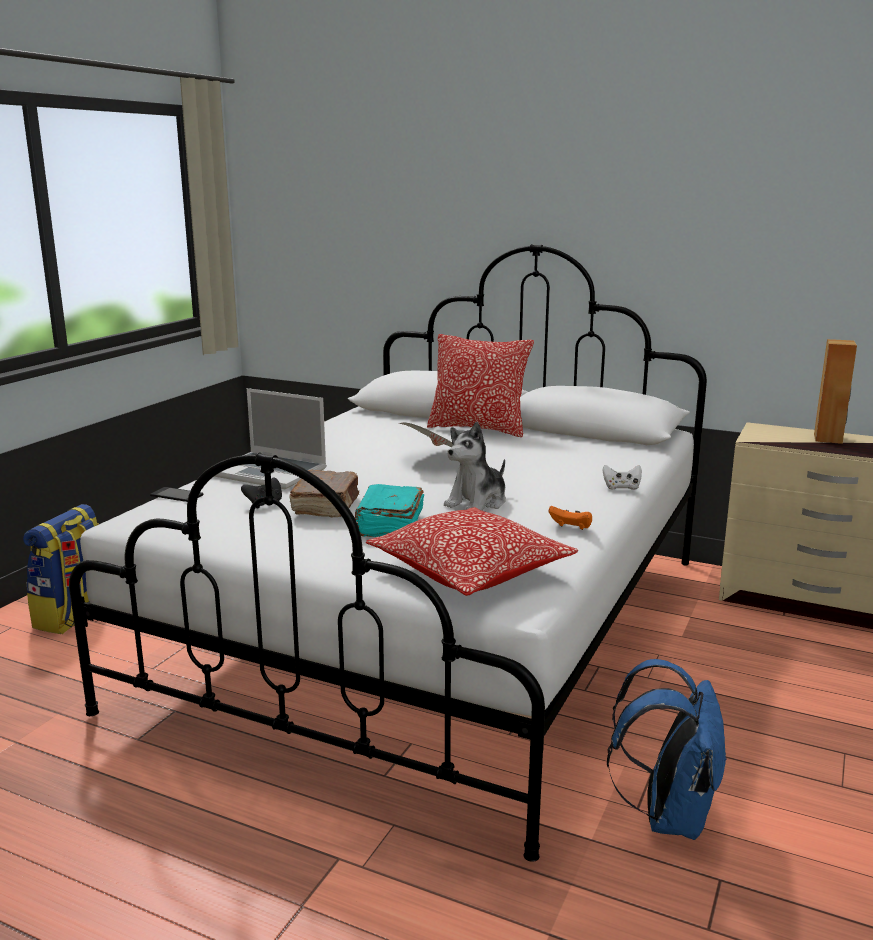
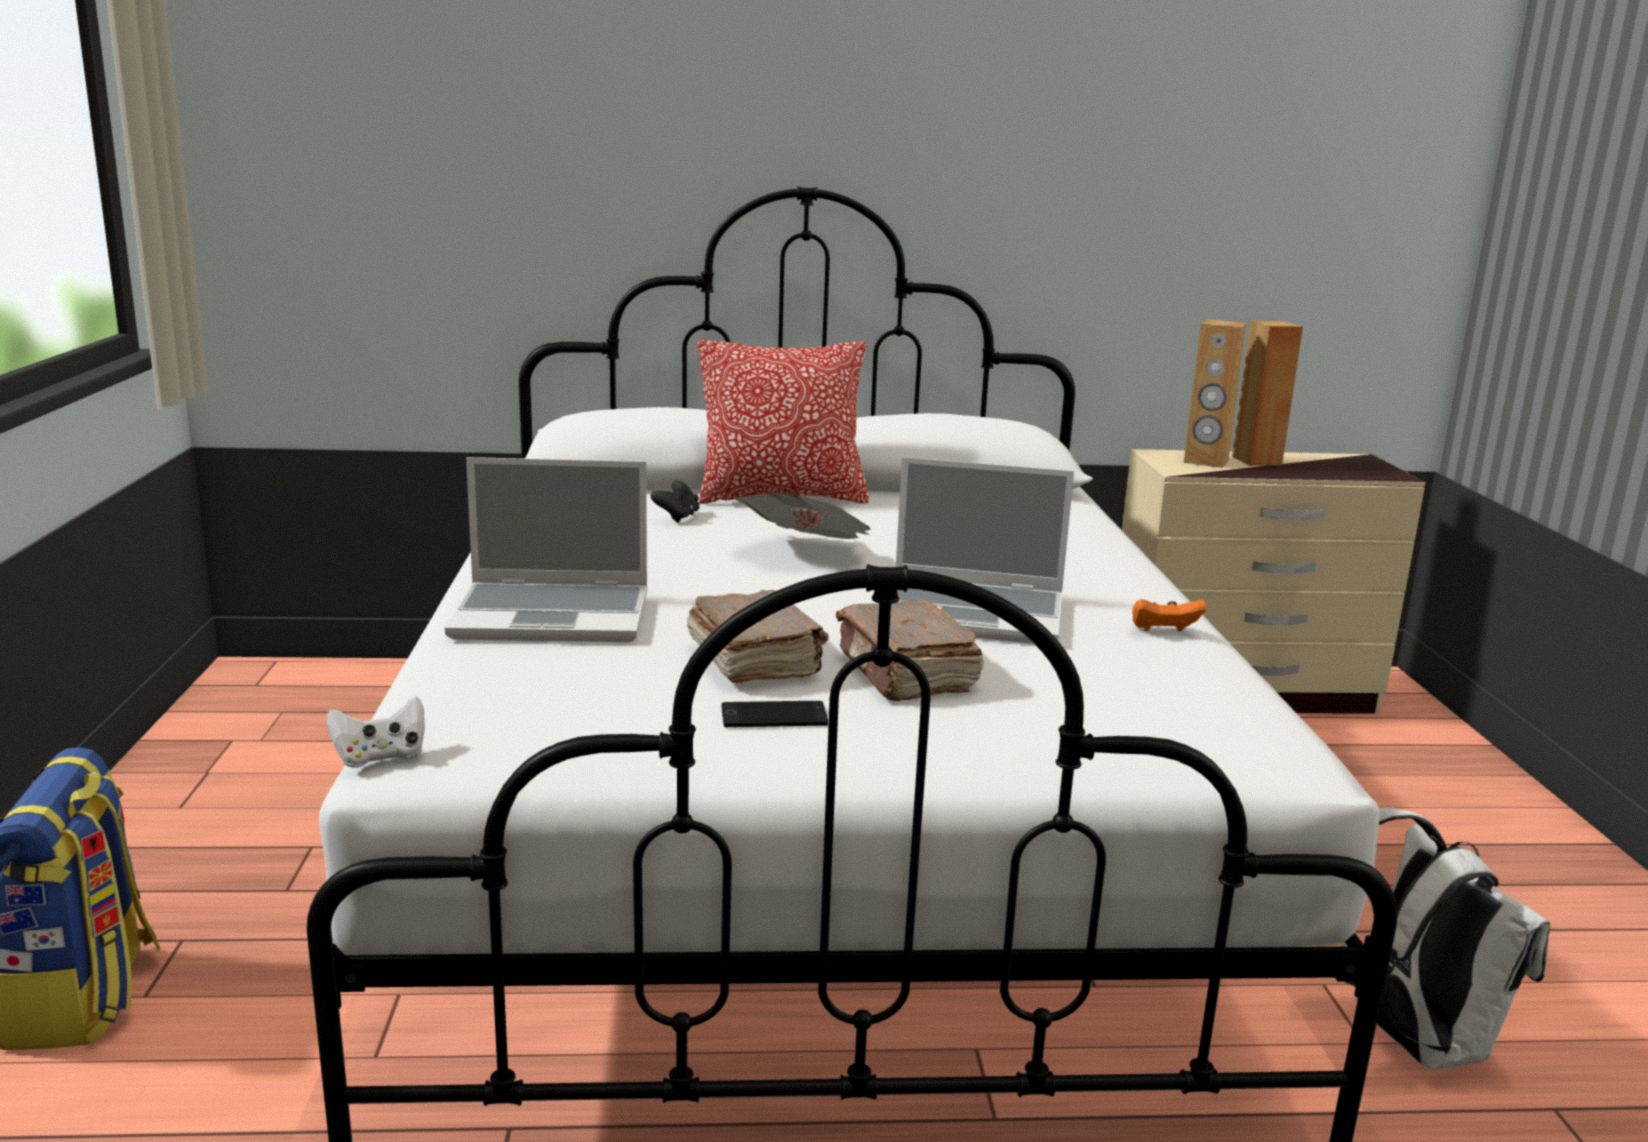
camera: 30 degrees left, 0 degrees up
(177, 495) = (436, 688): phone -> phone (774, 716)
(264, 504) = (636, 675): black game controller -> black game controller (677, 517)
(389, 525) = (906, 674): turquoise book -> brown book
(470, 572) = (1150, 727): pillow -> none
(477, 502) = (974, 614): plush toy -> laptop
(621, 487) = (1123, 560): white game controller -> white game controller (380, 757)
(668, 815) = (1406, 1038): blue backpack -> white backpack
(786, 435) = (1206, 461): none -> brown speaker

